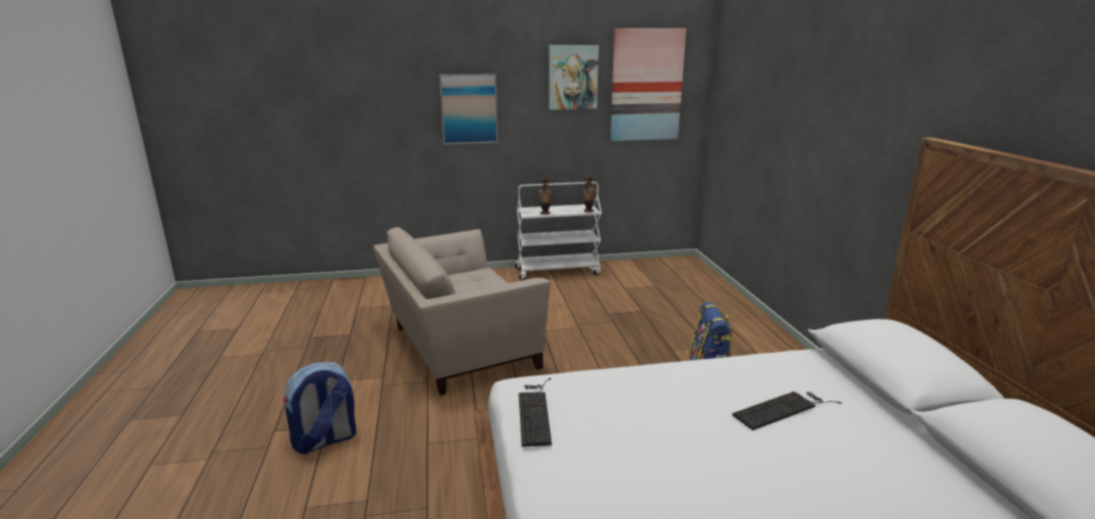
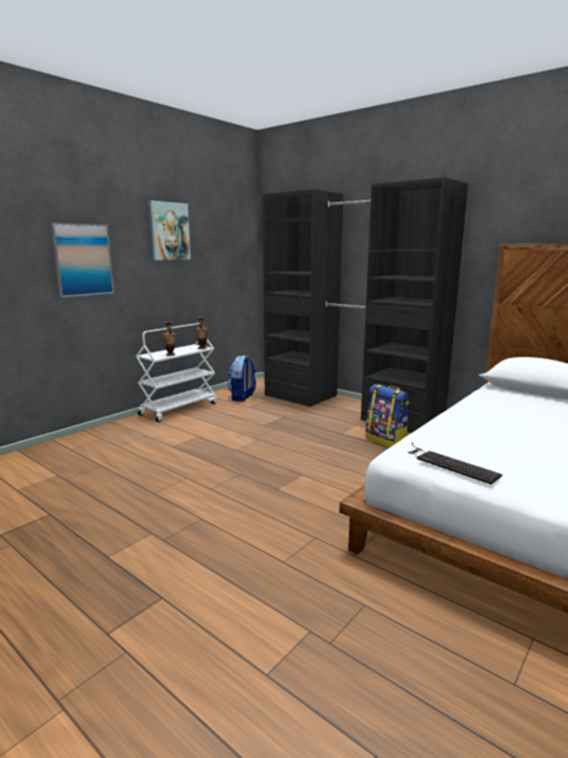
camera: 40 degrees left, 5 degrees down
(325, 441) = (184, 610): backpack -> backpack (243, 397)
(459, 348) = (187, 484): beige armchair -> none
(646, 85) = (221, 240): picture -> none
(737, 321) = (348, 406): none -> black wardrobe
(783, 409) = (539, 414): keyboard -> none

